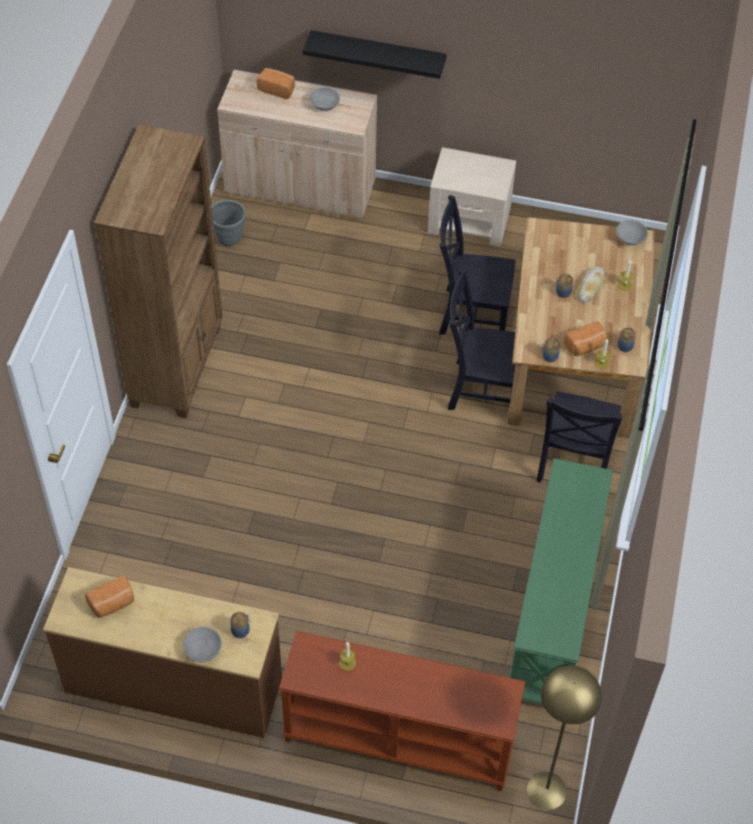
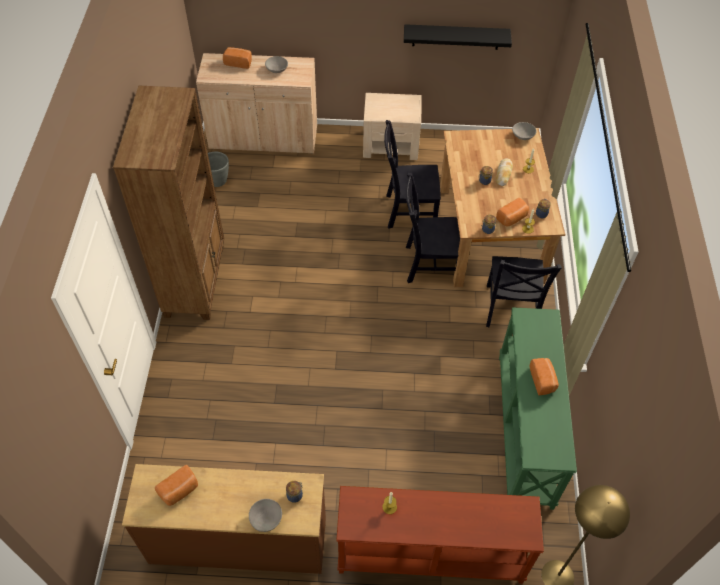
camera: 10 degrees left, 0 degrees up
(377, 54) = (312, 24): black shelf -> black shelf (456, 37)
(567, 551) = (543, 380): none -> bread

